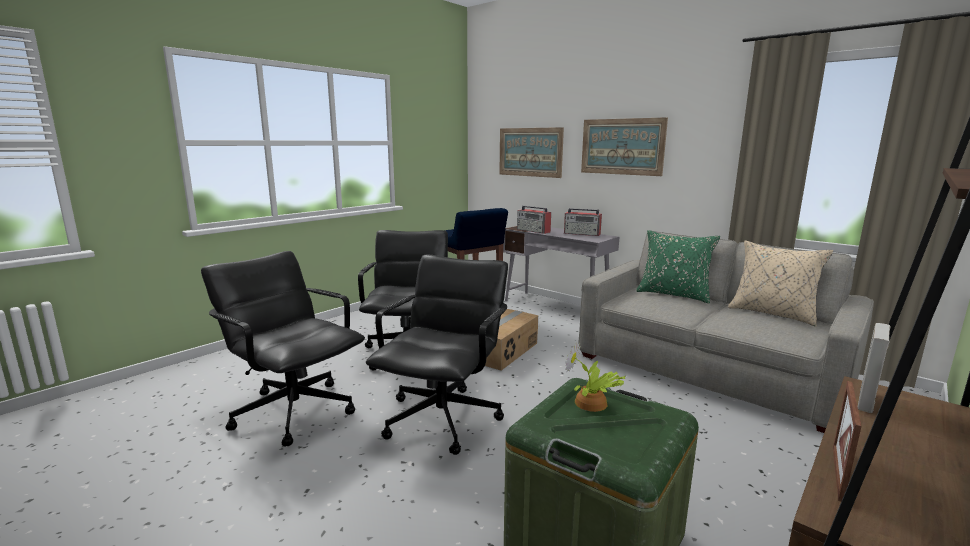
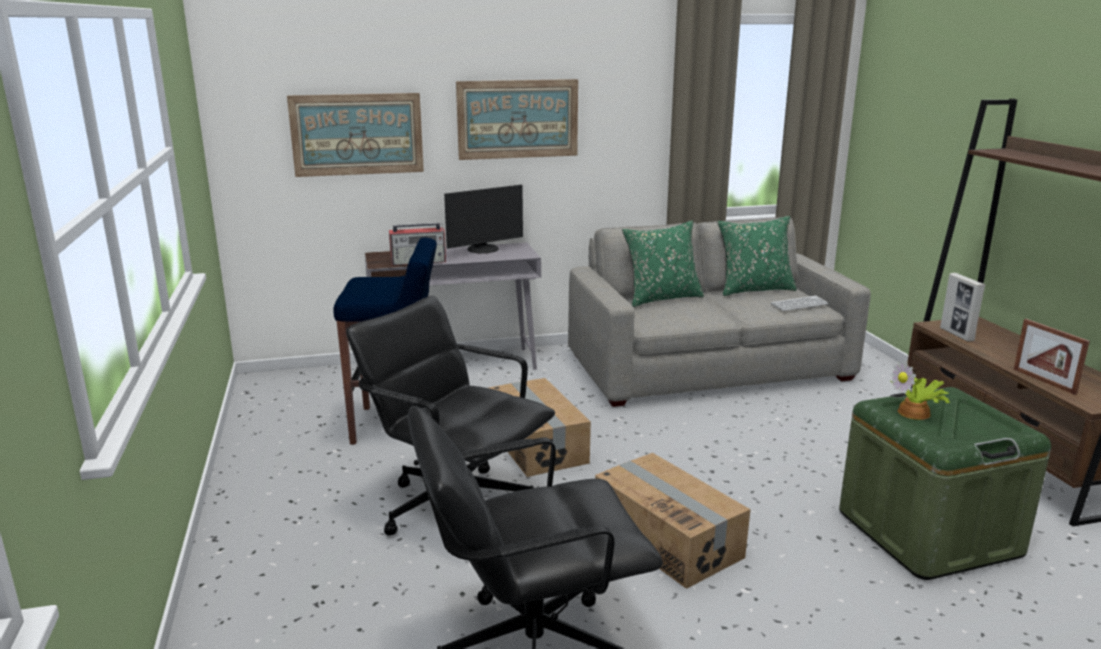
camera: 55 degrees left, 5 degrees up
(443, 418) = (667, 538): black office chair -> cardboard box
(582, 234) = (484, 249): radio -> monitor
(772, 314) = (754, 290): beige pillow -> green pillow
(780, 332) = (799, 304): none -> keyboard

